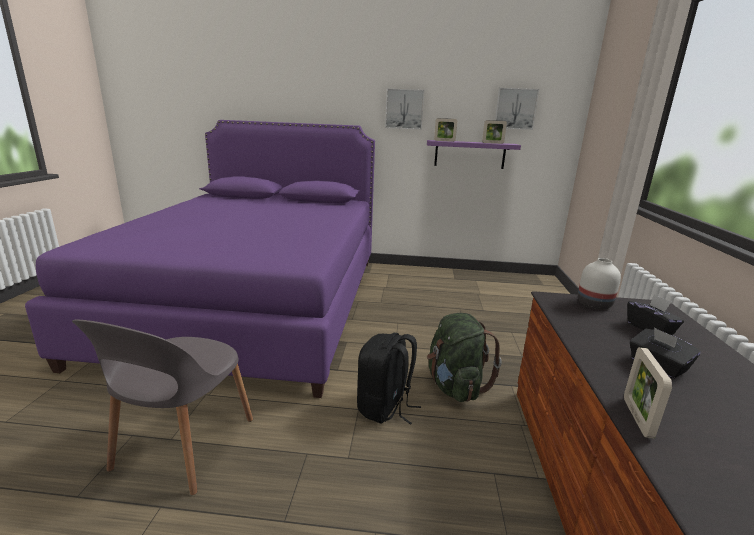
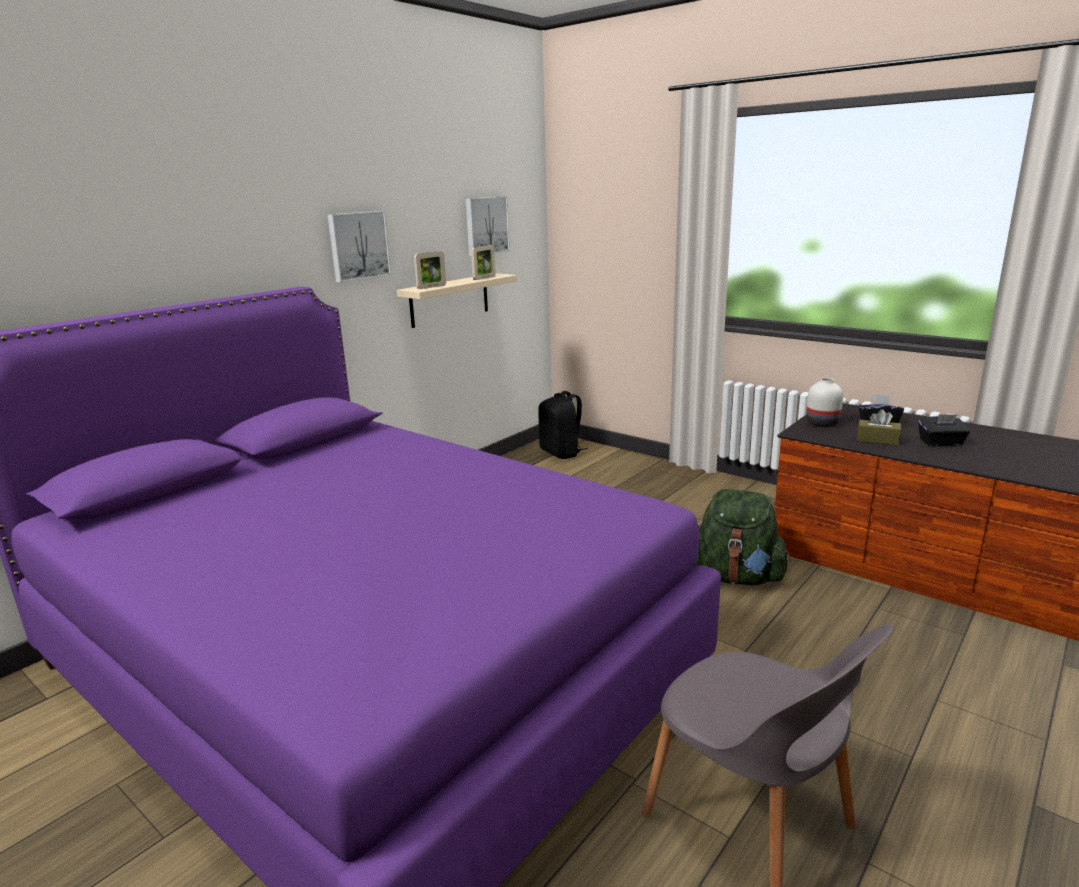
camera: 55 degrees left, 0 degrees up
(385, 407) = (750, 633): black backpack -> black backpack (561, 453)
(469, 154) = (449, 300): purple shelf -> beige shelf
(597, 331) = (877, 440): none -> brown tissue box
(637, 417) = (1013, 472): picture frame -> none

